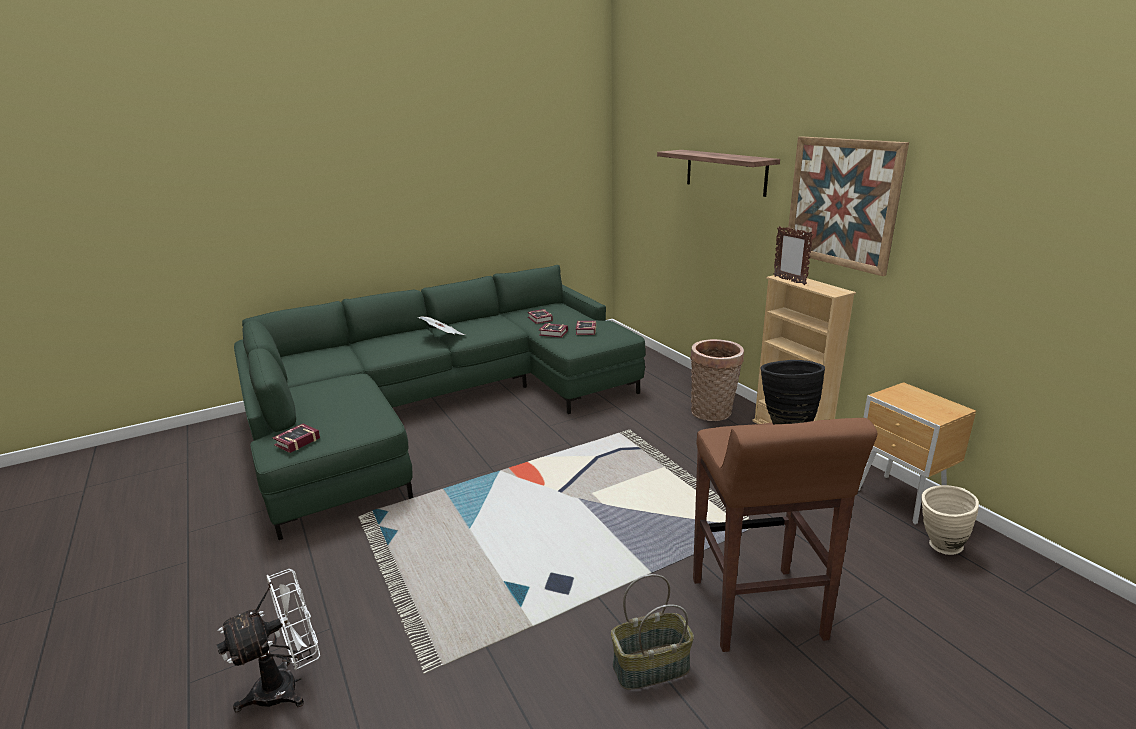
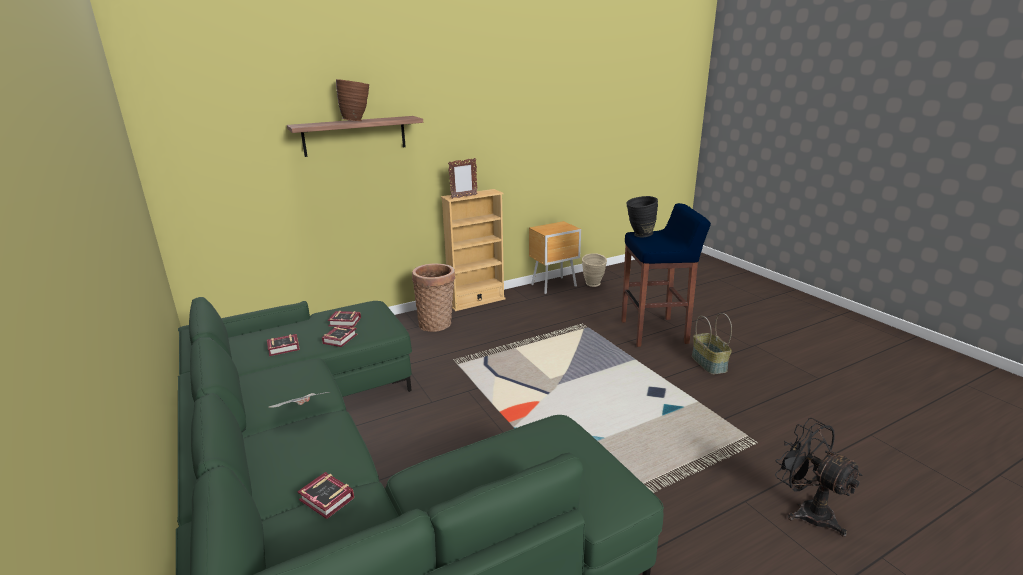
camera: 90 degrees left, 0 degrees up
(288, 685) = (807, 511): white fan -> black fan
(295, 442) = (607, 482): book -> book (327, 501)
(715, 154) = (357, 121): none -> brown vase
(757, 610) = (655, 332): brown stool -> blue stool
(842, 203) = (470, 136): picture -> none

